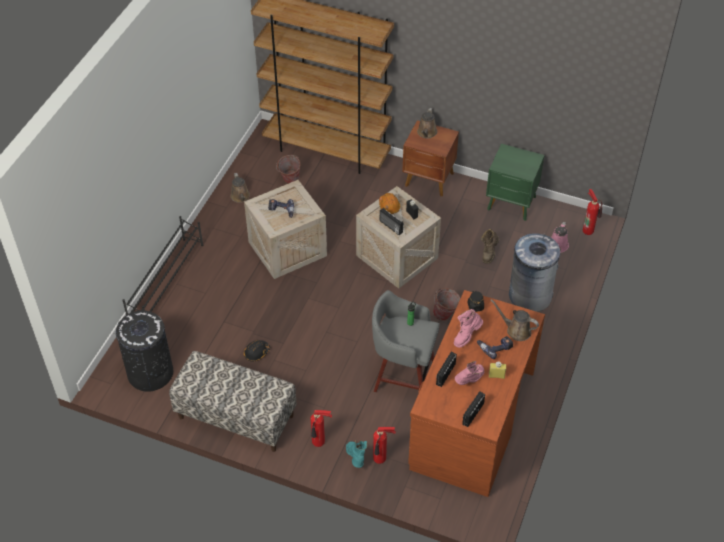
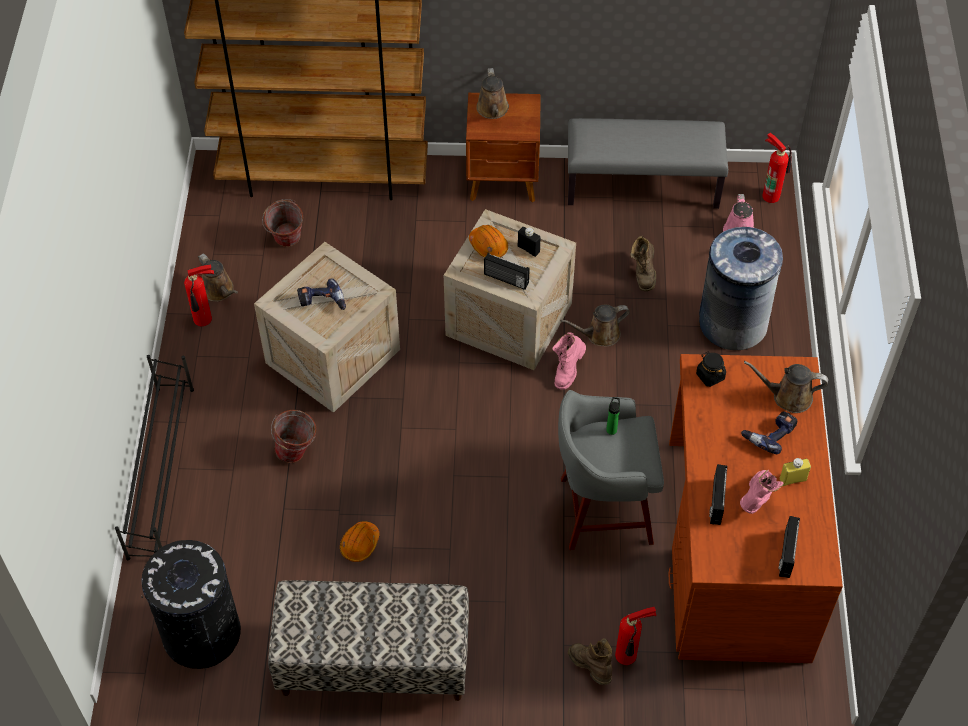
camera: 20 degrees left, 5 degrees up
(256, 353) = (360, 544): black hard hat -> orange hard hat
(319, 442) = (523, 661): fire extinguisher -> fire extinguisher (204, 320)
(356, 458) = (591, 668): turquoise boot -> brown boot
(445, 316) = (624, 393): bucket -> bucket (297, 452)
(446, 280) = (599, 335): none -> brown watering can
(466, 336) = (719, 429): pink boot -> pink boot (567, 370)
(512, 204) = (643, 185): green nightstand -> grey bench

